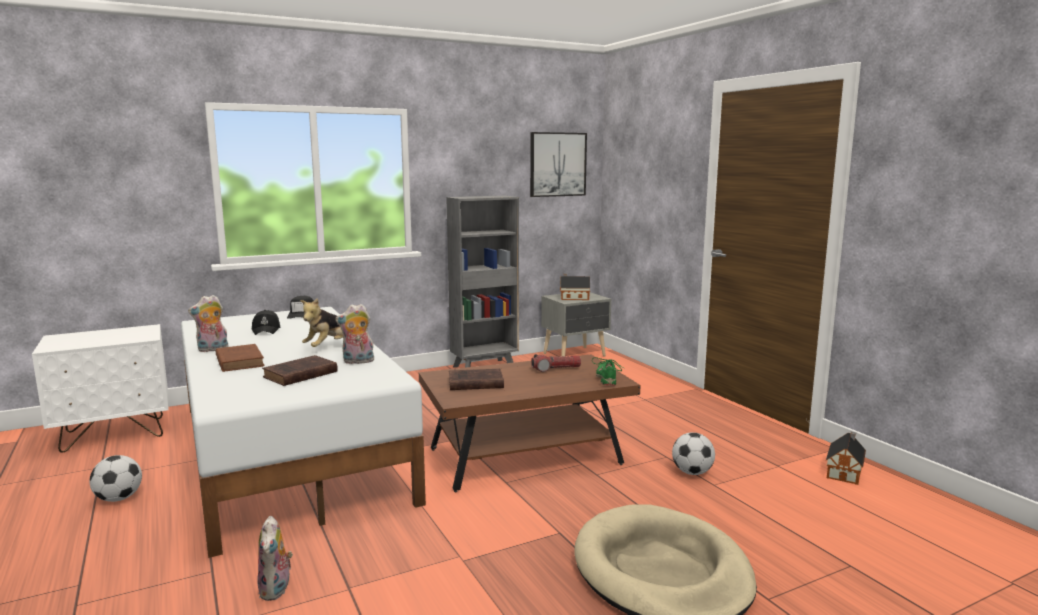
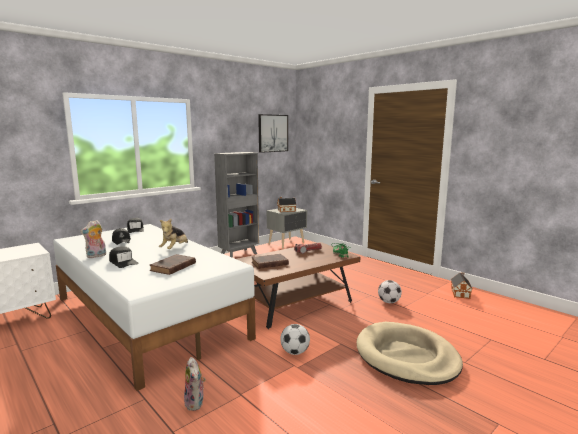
camera: 15 degrees left, 0 degrees up
(119, 498) = (45, 362): football -> football (295, 352)
(239, 361) = (123, 262): brown book -> black cap
(357, 362) = (202, 256): plush toy -> none

